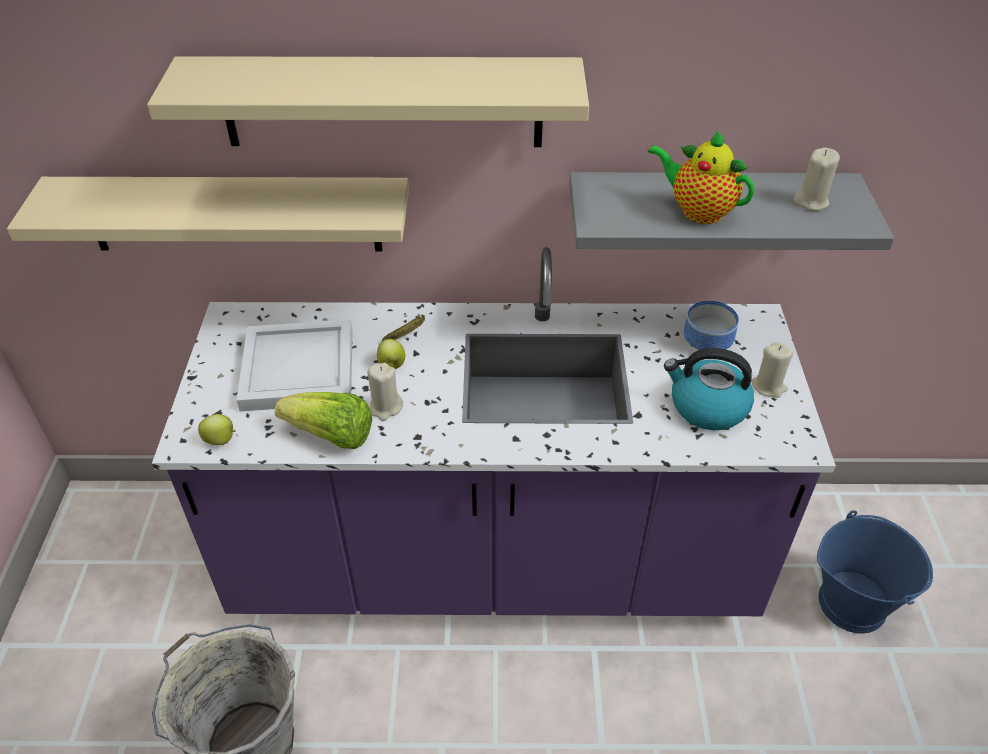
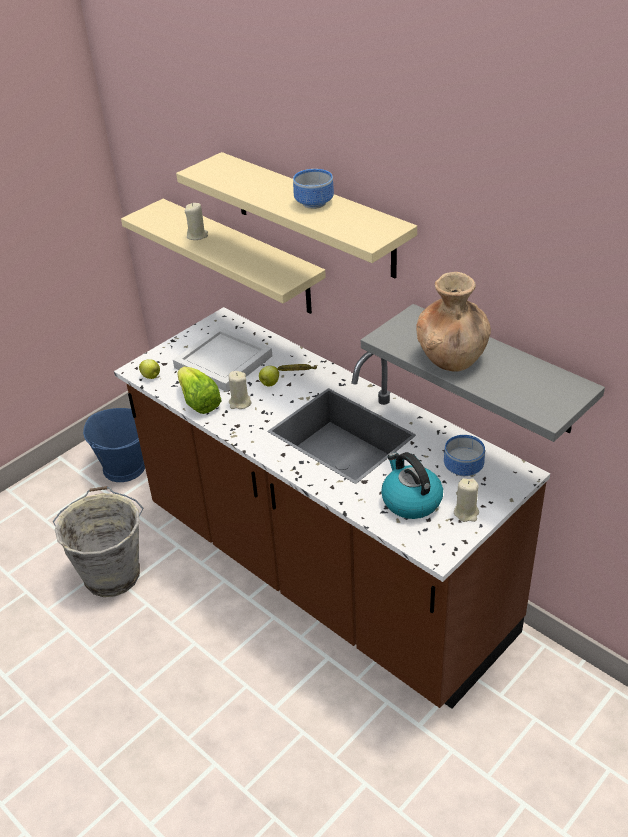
camera: 45 degrees right, 5 degrees down
(421, 75) = (315, 204): none -> bowl
(494, 561) = (323, 572): purple counter -> brown counter
(697, 211) = (451, 358): teapot -> brown vase
(811, 201) = (535, 386): beige candle -> beige candle (197, 235)
(852, 602) = (533, 758): blue bucket -> blue bucket (125, 467)

